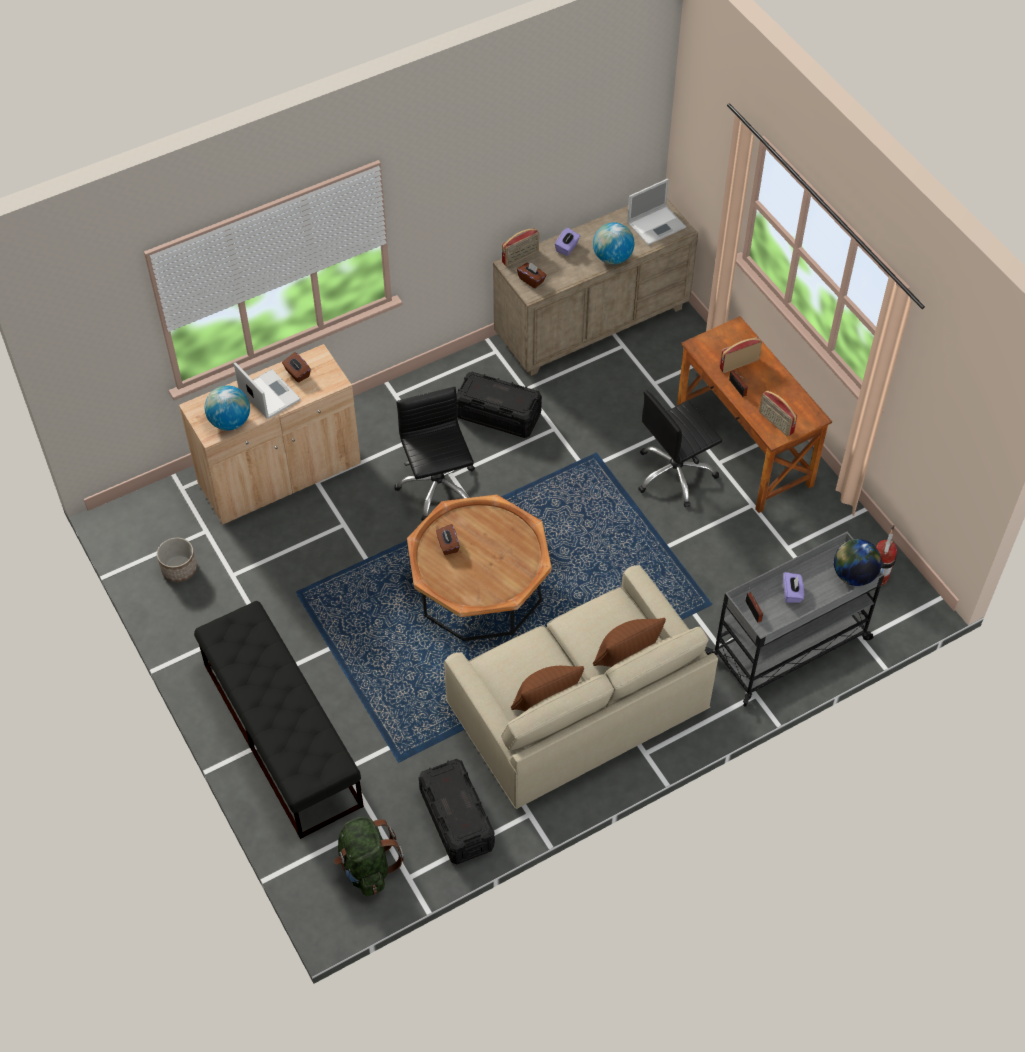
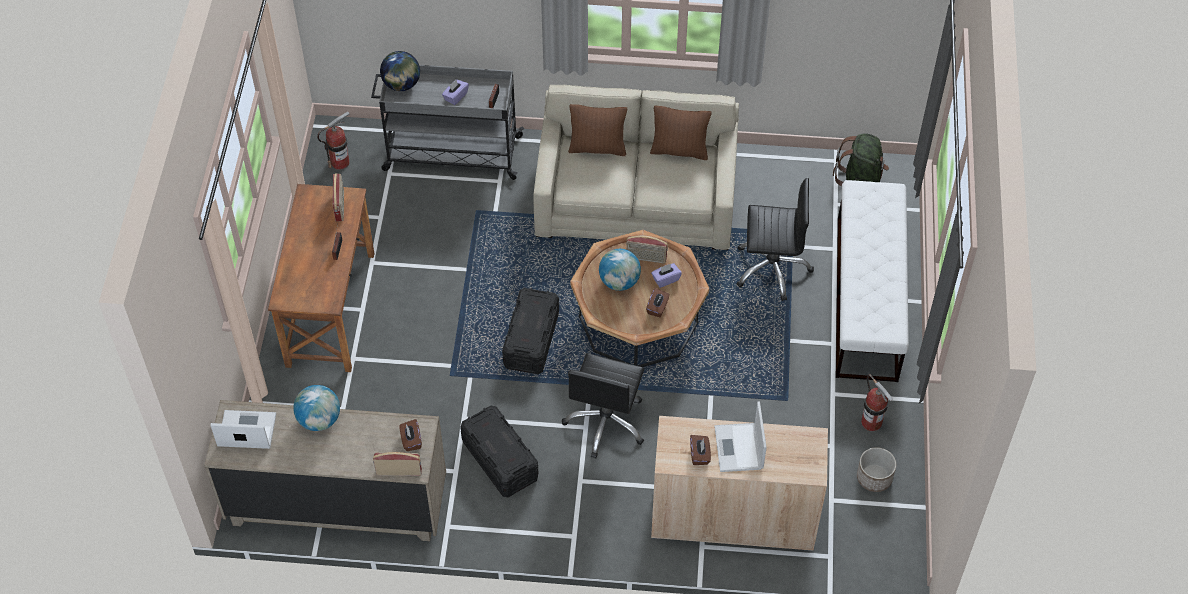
camera: 145 degrees left, 0 degrees up
(208, 615) = (871, 422): none -> fire extinguisher
(230, 422) = (790, 440): globe -> globe (619, 281)
(281, 734) = (867, 298): black bench -> white bench
(457, 819) = (777, 176): black storage box -> black storage box (531, 340)
(567, 248) = (348, 455): purple tissue box -> purple tissue box (665, 279)
(675, 474) = (405, 320): black office chair -> black office chair (772, 268)
(738, 363) = (315, 268): radio -> radio (646, 258)

